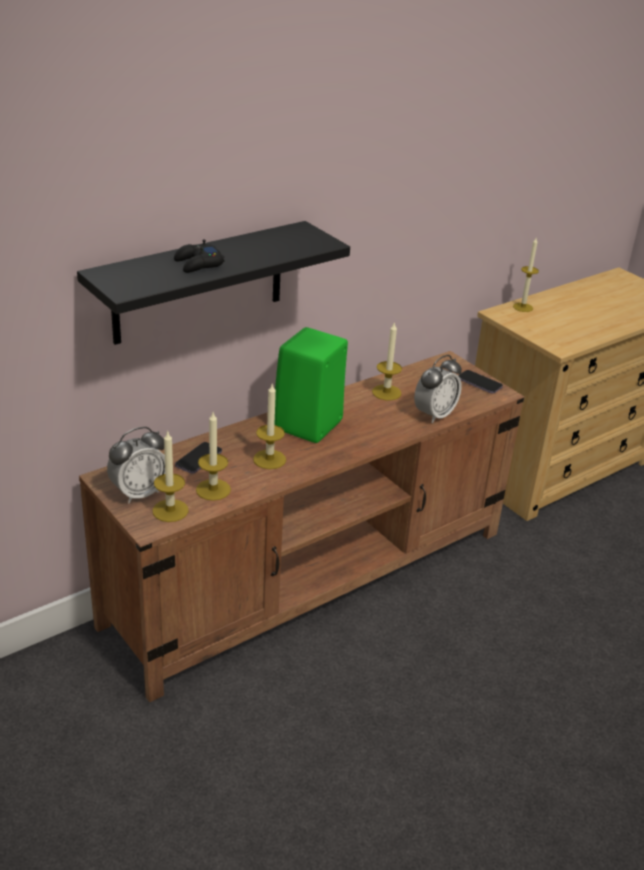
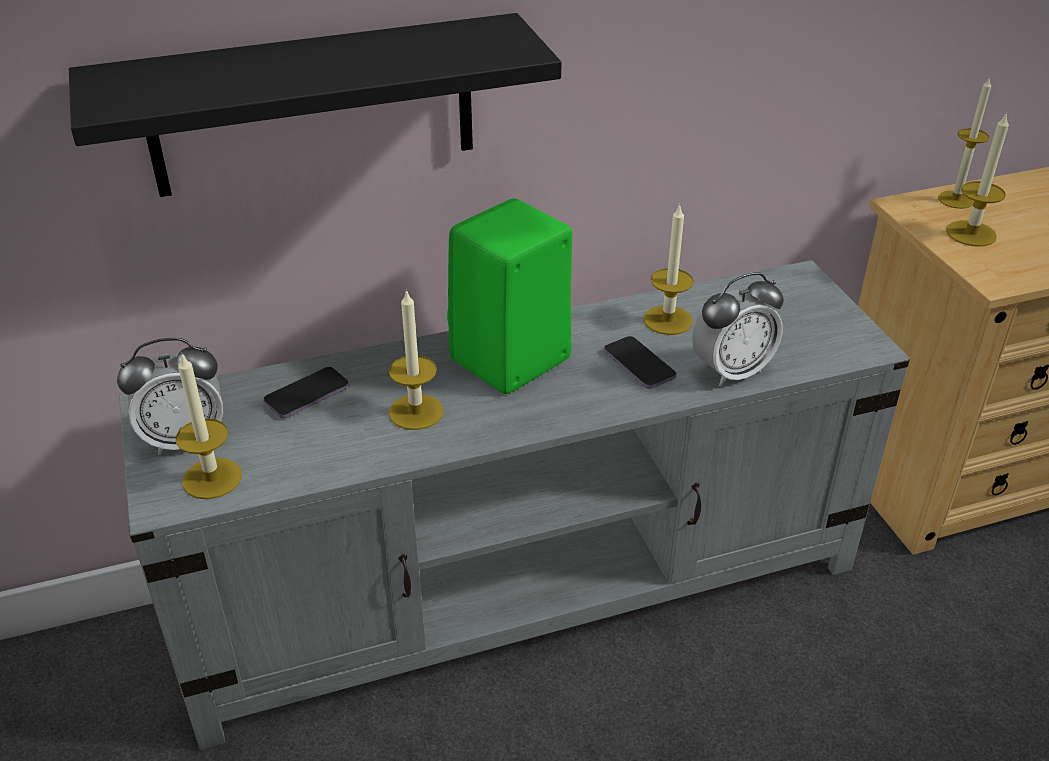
camera: 20 degrees right, 5 degrees up
(198, 264) = (270, 72): black game controller -> none
(213, 489) = (298, 452): candle -> candle (971, 233)
(312, 577) = (525, 588): brown tv stand -> grey tv stand
(479, 383) = (837, 324): phone -> phone (639, 365)

